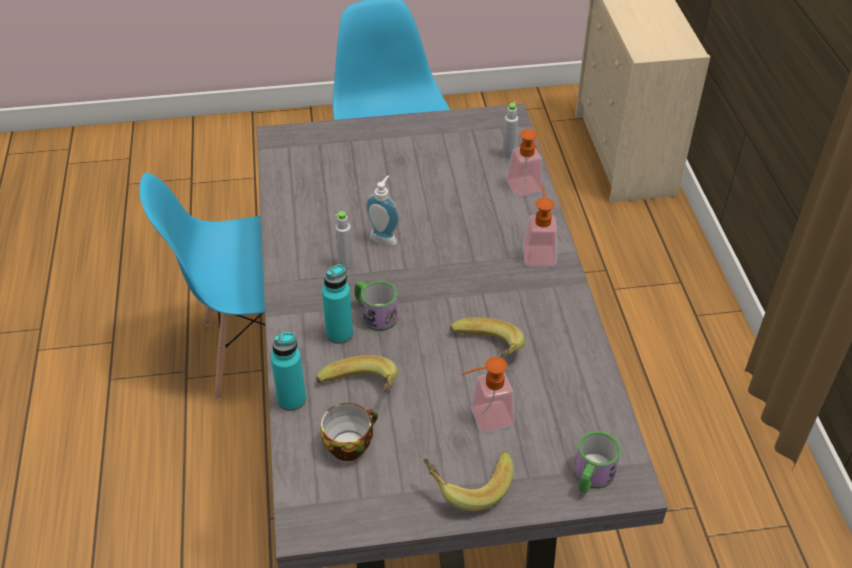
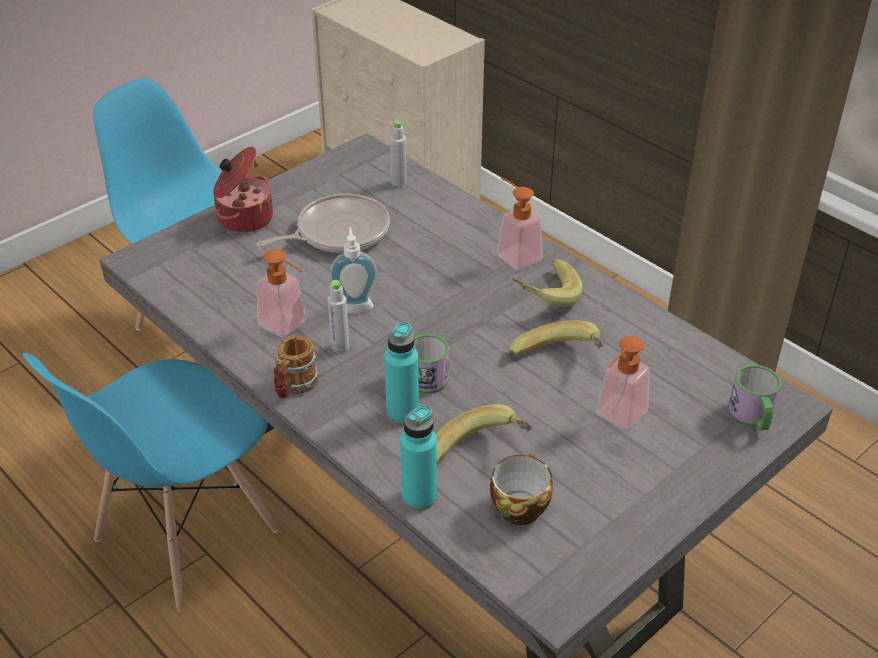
camera: 35 degrees left, 5 degrees down
(289, 278) = (294, 387): none -> mug
(373, 135) = (243, 218): none -> cooking pot
(426, 175) = (338, 232): none -> frying pan
(468, 483) = (660, 479): banana -> banana (543, 296)
(526, 191) = (449, 207): soap dispenser -> soap dispenser (288, 326)

